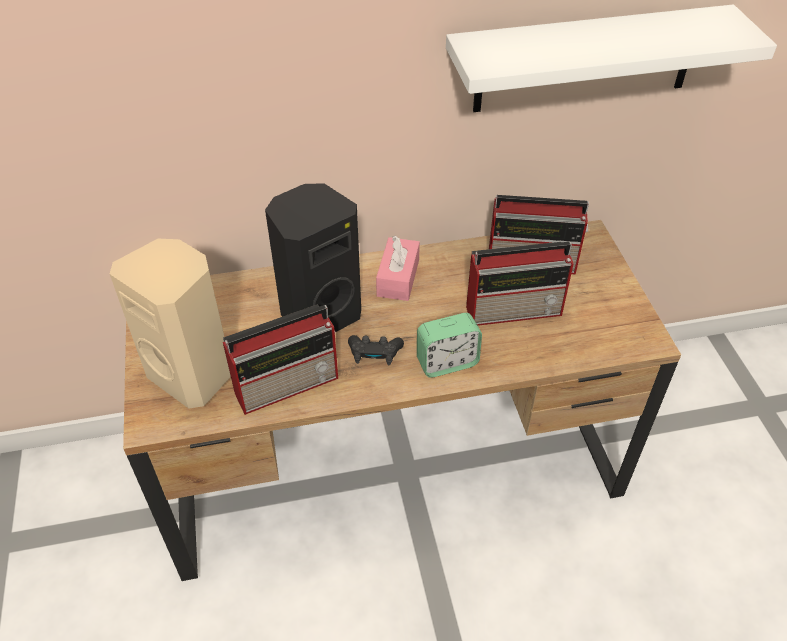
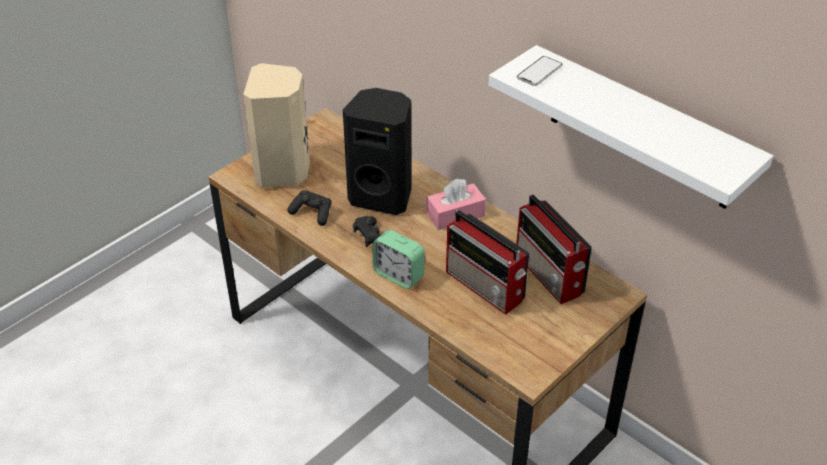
camera: 55 degrees right, 5 degrees down
(288, 383) = (312, 213): radio -> black game controller
(498, 51) = (539, 72): none -> phone

